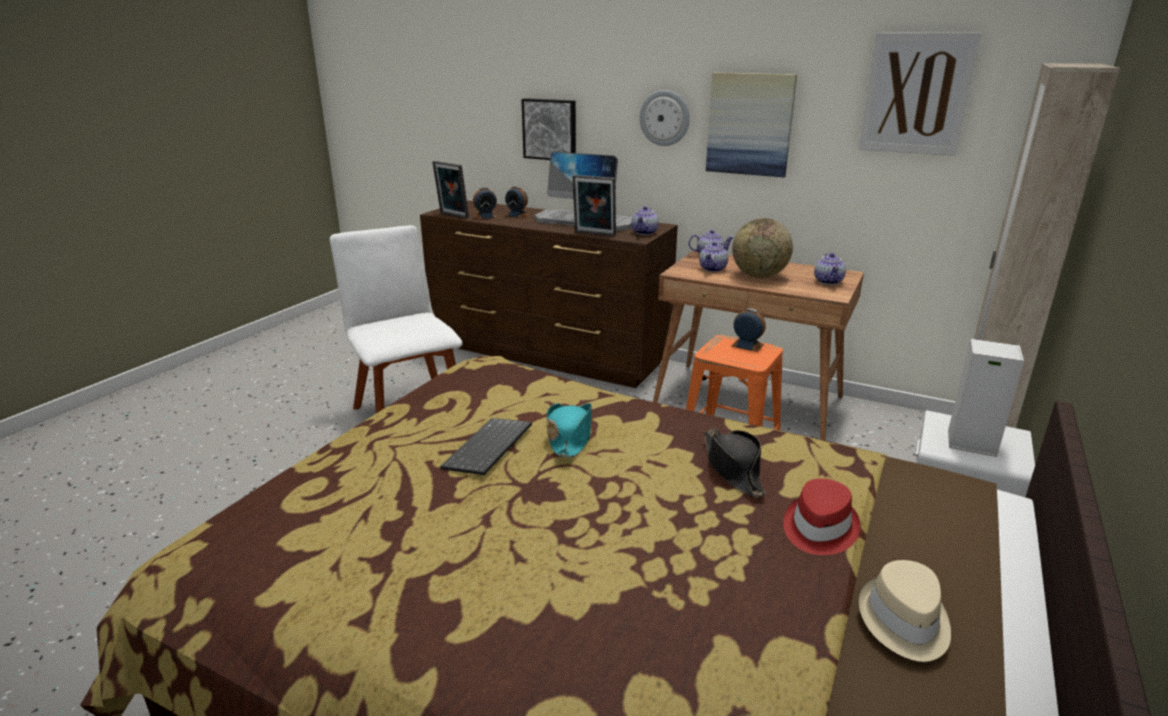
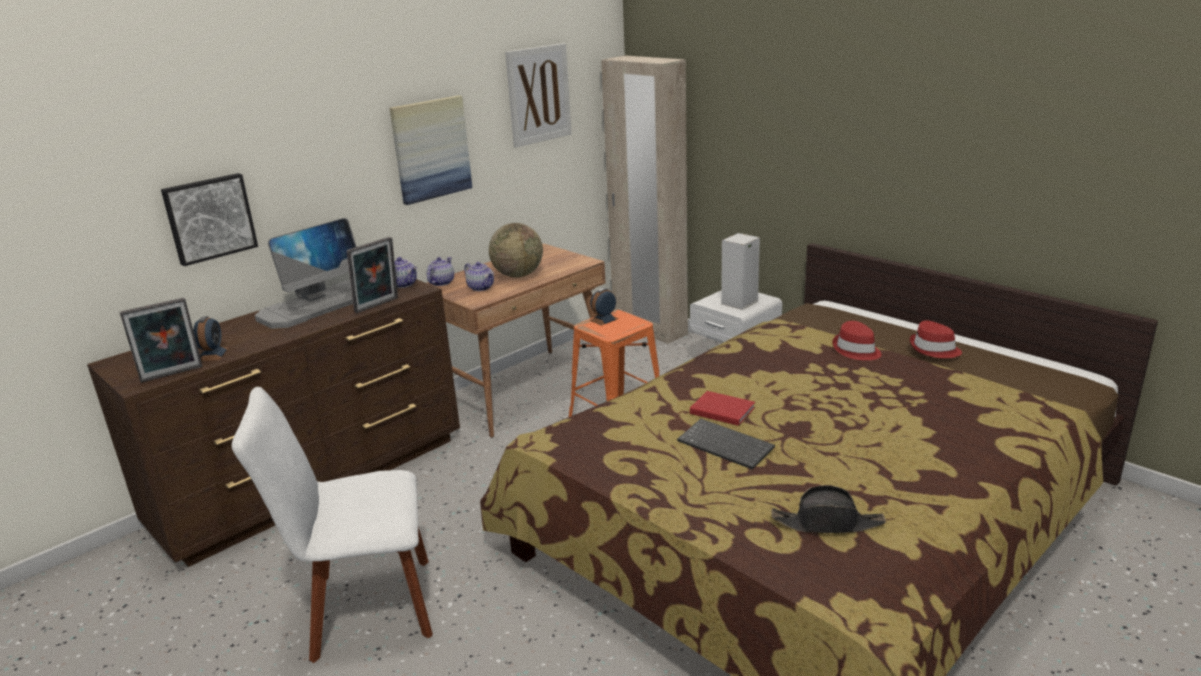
camera: 70 degrees left, 0 degrees up
(517, 215) = (234, 336): alarm clock -> none
(569, 437) = (721, 410): turquoise hat -> red book
(665, 118) = (350, 165): wall clock -> none
(733, 468) = (785, 361): black hat -> black hat (827, 523)
(829, 282) = (555, 257): teapot -> none
(903, 621) = (934, 349): beige hat -> red hat

